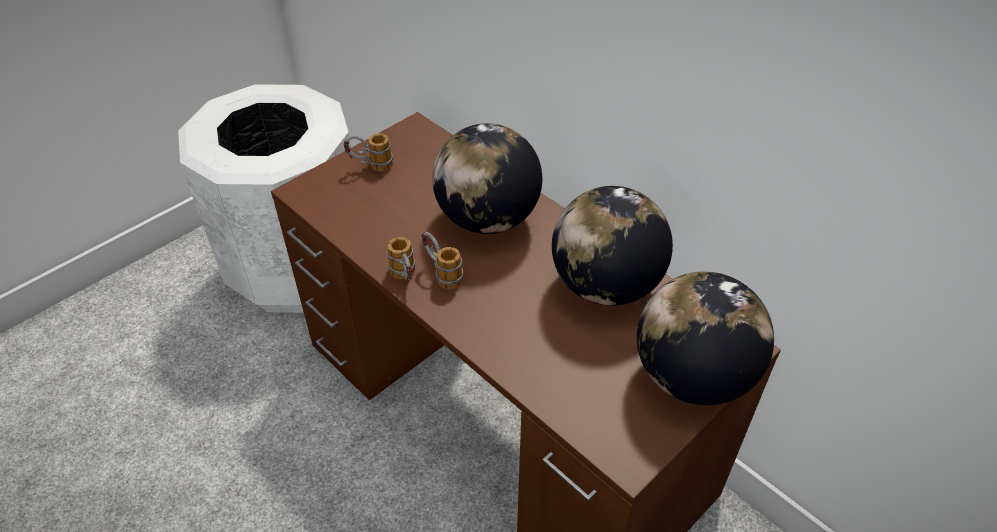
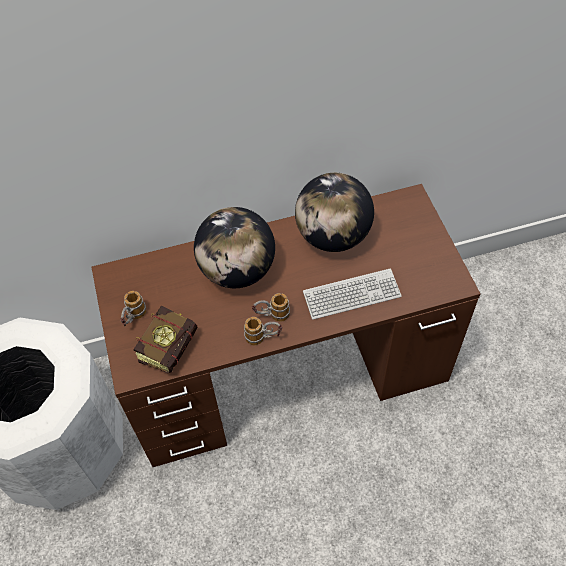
camera: 60 degrees left, 10 degrees up
(354, 207) = (172, 344): none -> book
(524, 340) = (351, 295): none -> keyboard
(692, 376) = (419, 230): globe -> none

